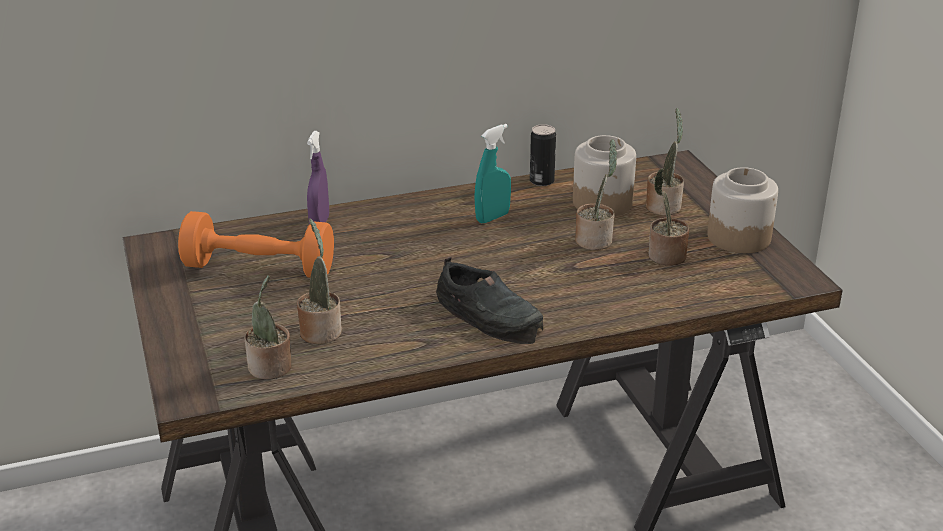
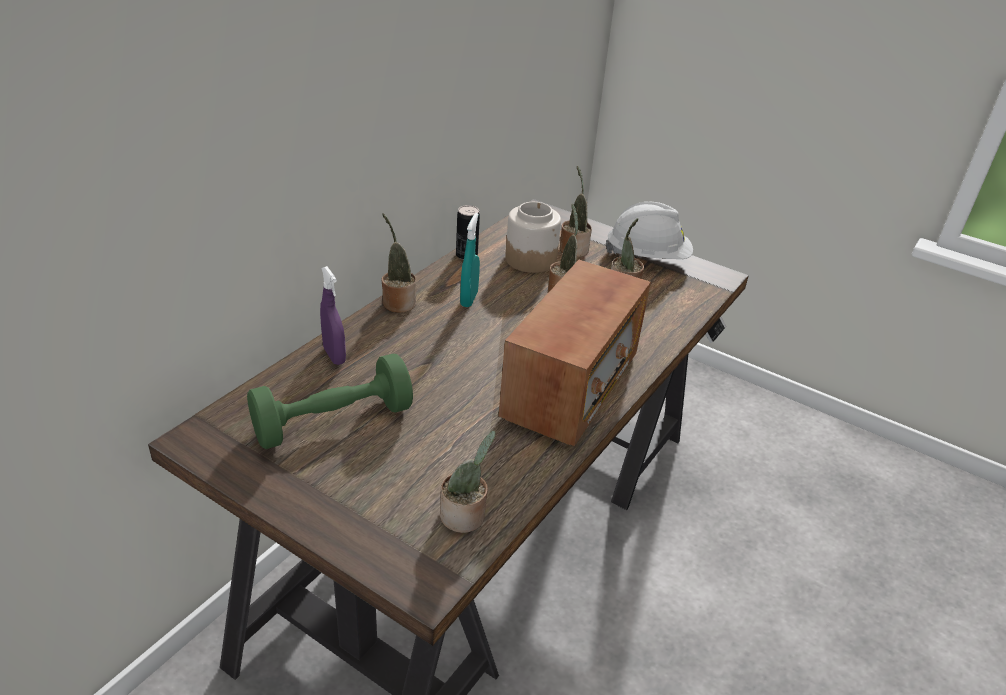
camera: 40 degrees left, 5 degrees up
(259, 269) = (333, 422): orange dumbbell -> green dumbbell
(320, 330) = (461, 459): potted plant -> potted plant (397, 302)
(490, 315) = (571, 386): black shoe -> radio
(738, 237) = (647, 257): jar -> white hard hat

